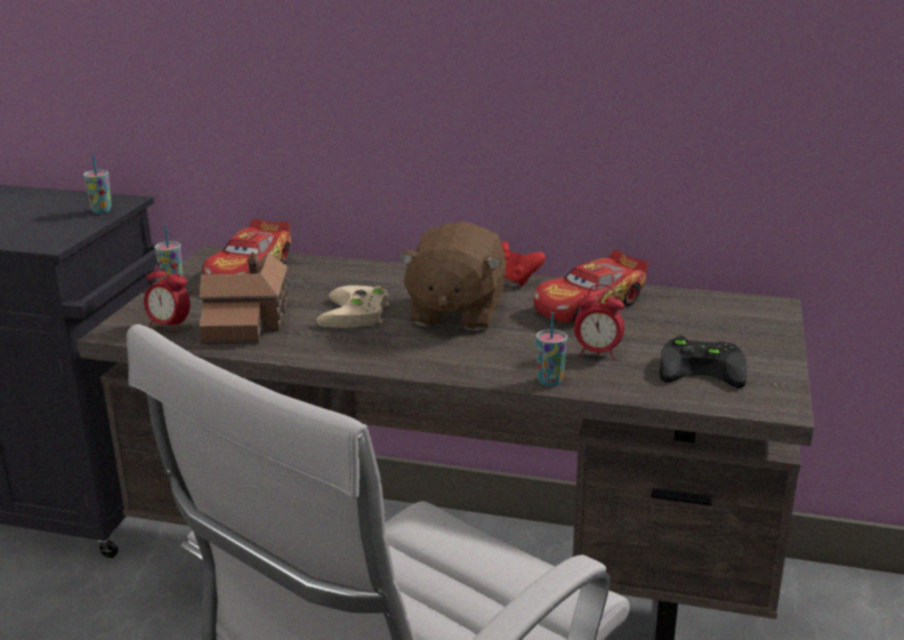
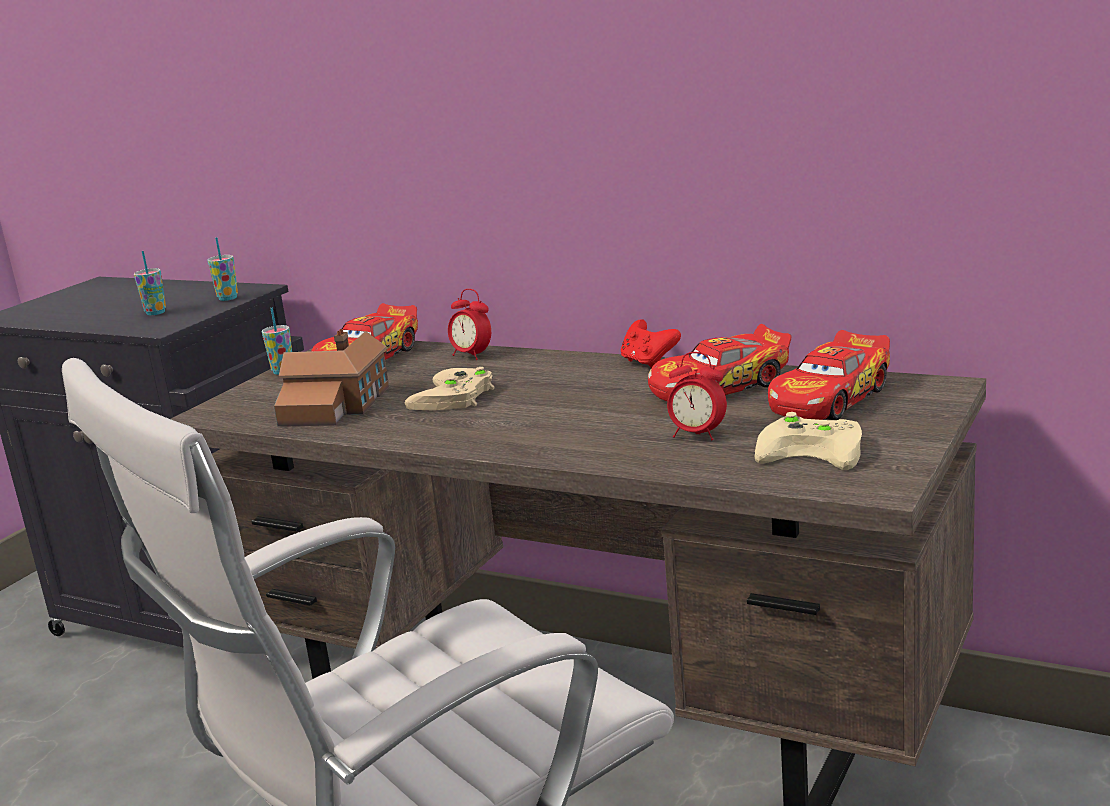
camera: 15 degrees right, 5 degrees down
(169, 326) = (257, 410): alarm clock -> alarm clock (472, 355)
(455, 313) = (561, 396): brown plush toy -> none
(550, 381) = (625, 462): cup -> cup (155, 313)
(689, 318) = (831, 399): none -> toy car
(704, 368) = (815, 450): black game controller -> beige game controller

